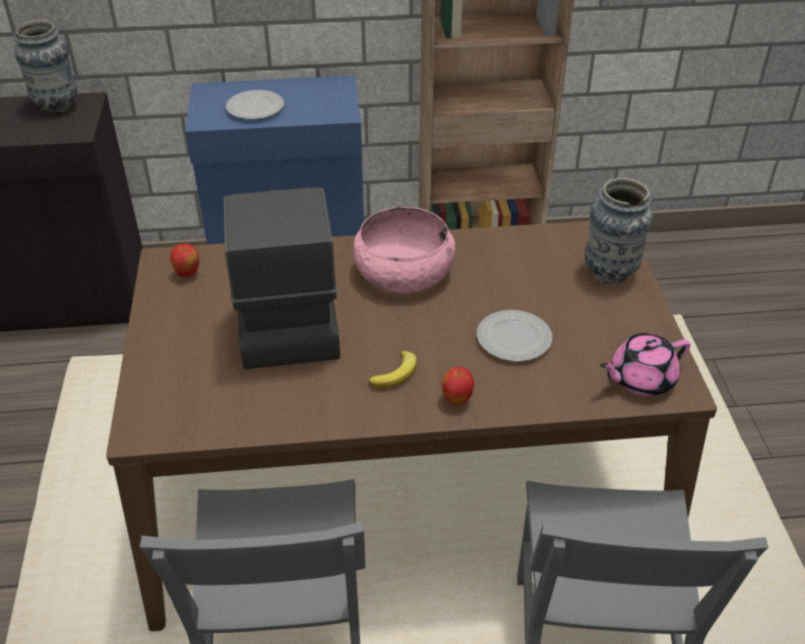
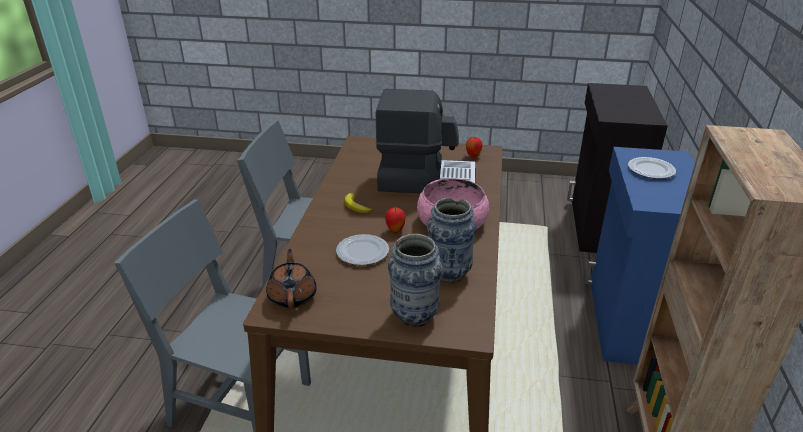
camera: 105 degrees right, 10 degrees down
(56, 107) = (642, 112): vase -> vase (449, 274)
(457, 400) = (322, 222): apple -> apple (395, 230)
(640, 379) = (292, 296): pink teapot -> brown teapot

